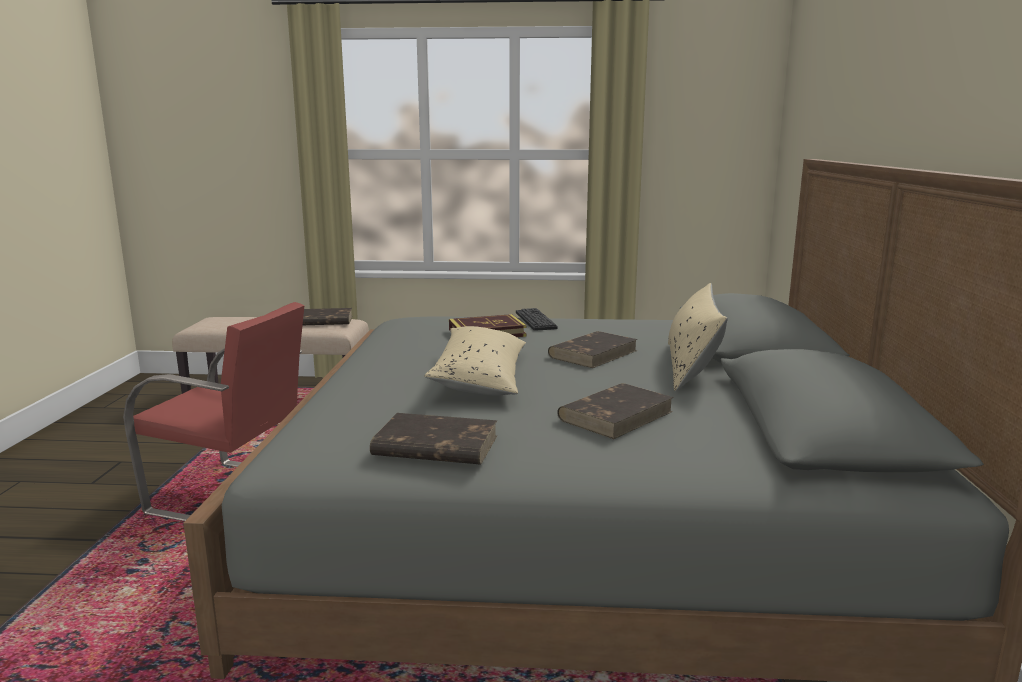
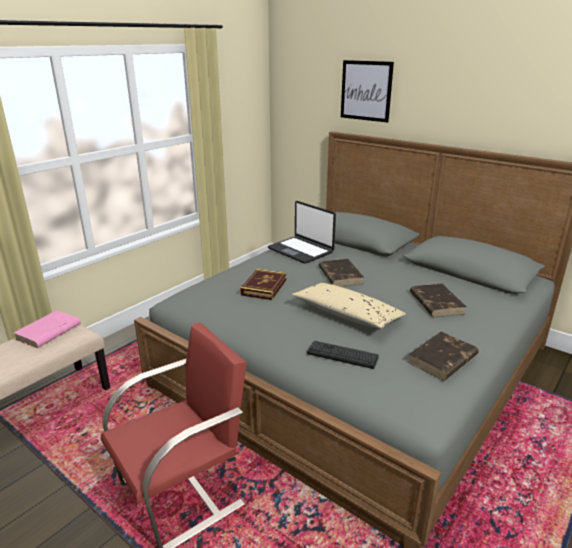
camera: 55 degrees left, 10 degrees up
(322, 321) = (48, 332): brown book -> pink book
(535, 320) = (257, 267): keyboard -> keyboard (342, 355)
(628, 325) = (301, 250): none -> laptop
(691, 366) = (384, 263): beige pillow -> none
(851, 77) = (366, 91): none -> picture

